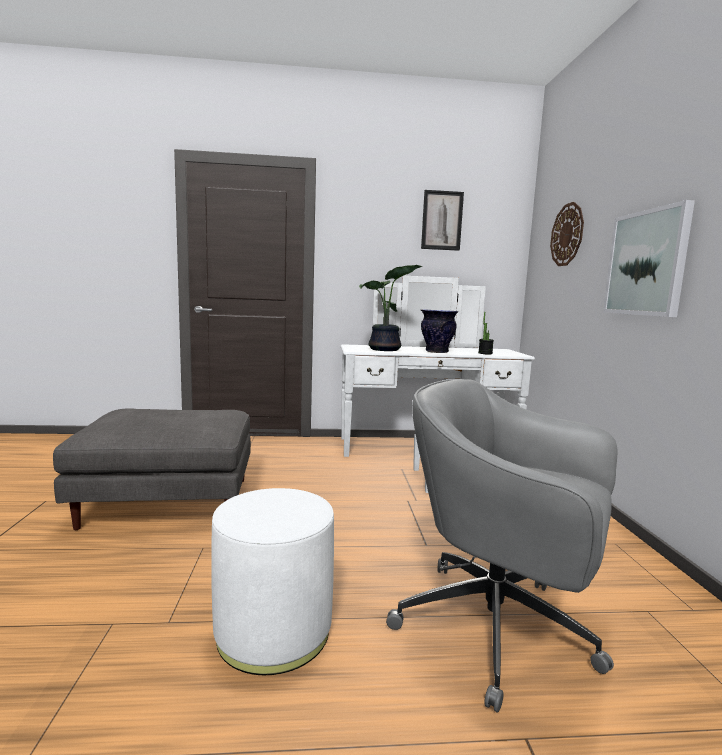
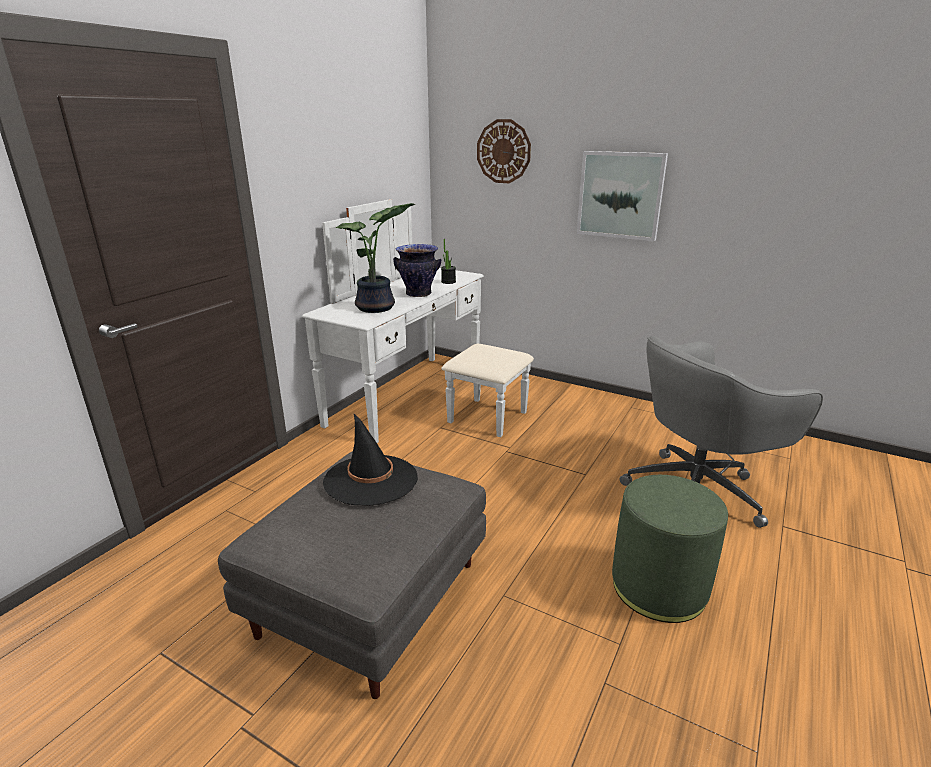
camera: 55 degrees left, 15 degrees up
(198, 414) = (371, 480): none -> black hat
(273, 631) = (658, 587): white ottoman -> green ottoman
(442, 220) = (367, 130): picture -> none

